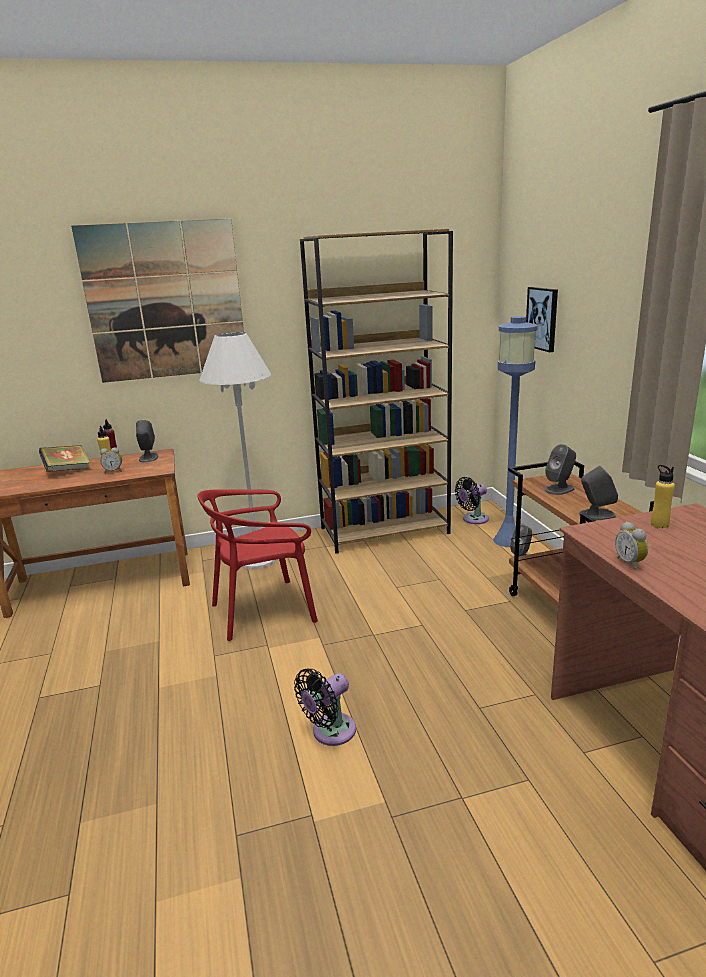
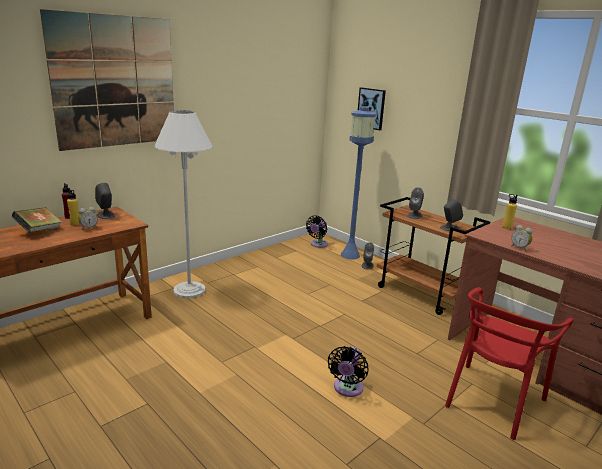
camera: 30 degrees left, 0 degrees up
(264, 610) = (230, 324): red chair -> red chair (492, 400)
(385, 530) = (266, 258): brown bookcase -> none

